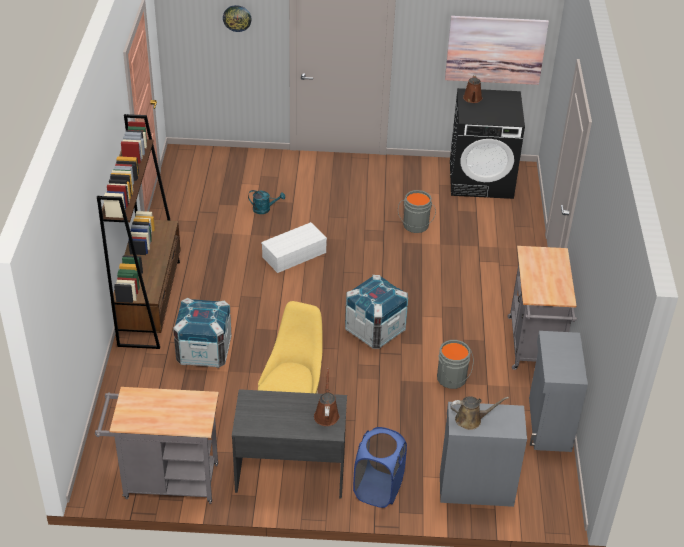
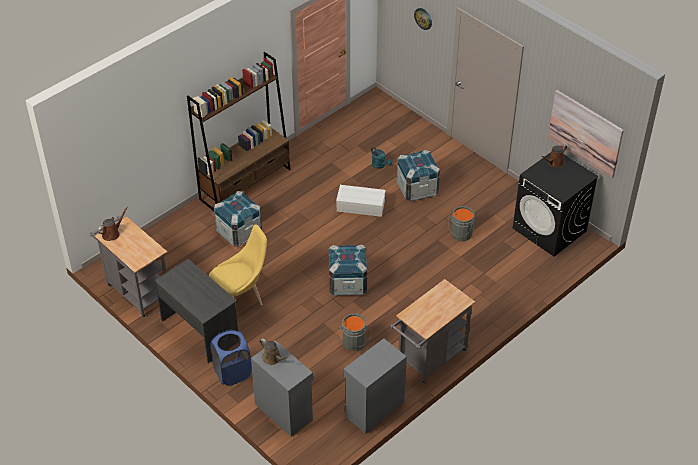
camera: 45 degrees right, 5 degrees up
(326, 210) = (417, 189): none -> crate
(326, 414) = (213, 303): brown watering can -> brown watering can (112, 233)

